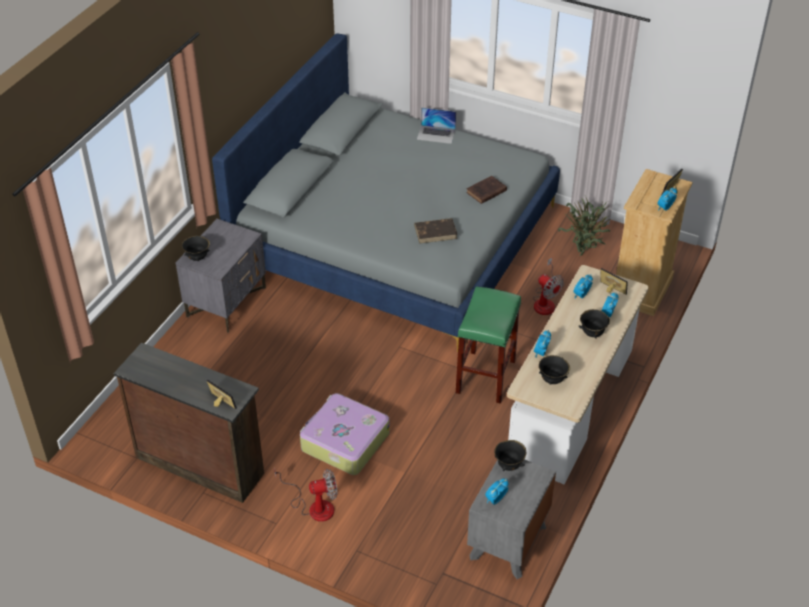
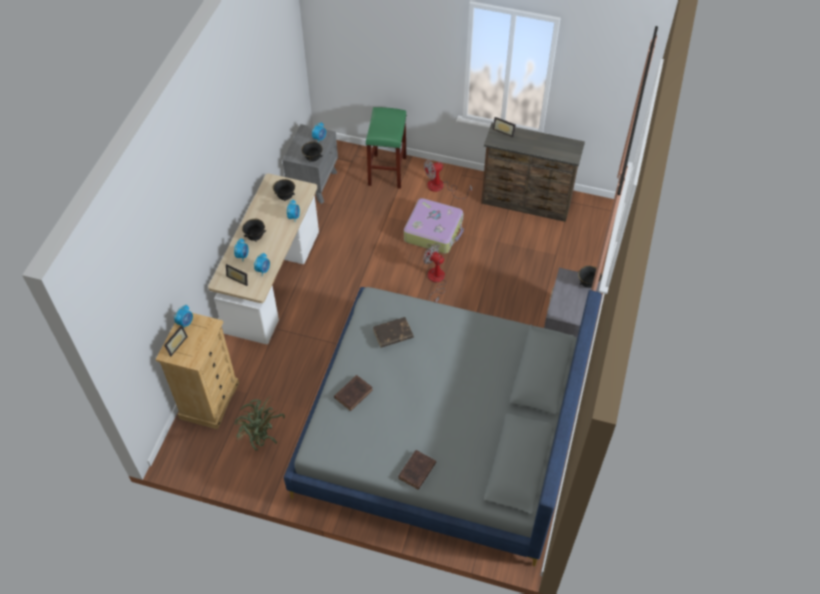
camera: 170 degrees right, 10 degrees up
(436, 134) = (416, 471): laptop -> brown book
(485, 376) = (340, 296): green stool -> green stool (387, 172)
(545, 301) = (295, 374): fan -> fan (435, 281)

